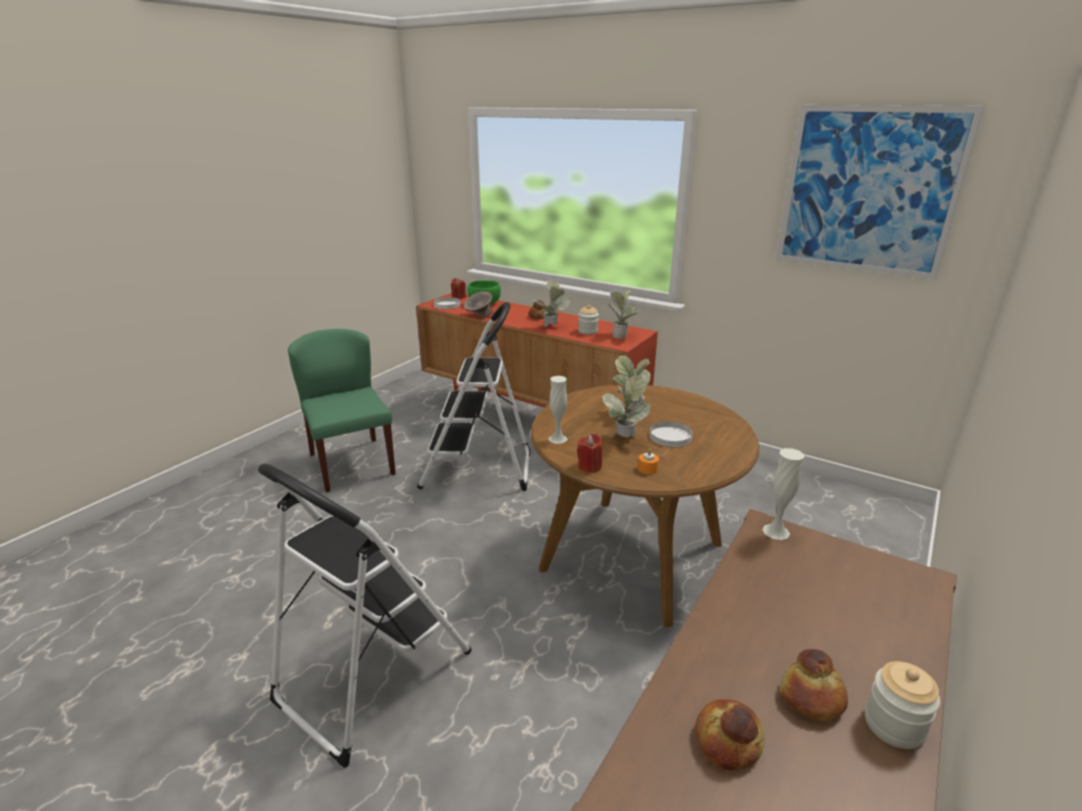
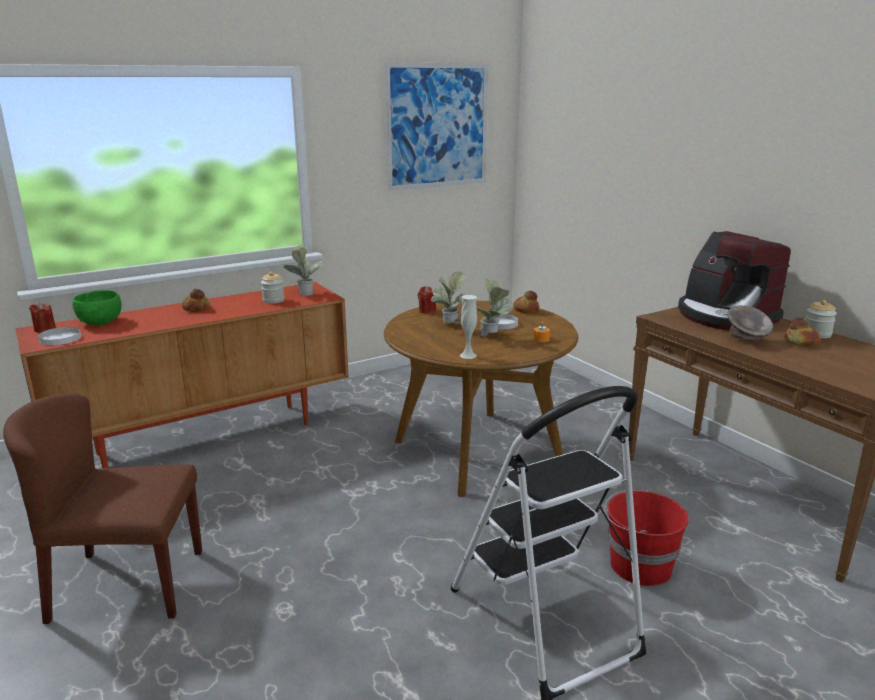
camera: 65 degrees left, 5 degrees down
(351, 463) = (127, 585): green chair -> brown chair
(479, 315) = (136, 330): grey bowl -> grey bowl (746, 340)
(480, 470) = (267, 491): step ladder -> none
(491, 738) = (639, 566): none -> red bucket
(552, 327) = (236, 309): potted plant -> none
(589, 466) = (523, 354): red candle -> red candle (427, 311)
(728, 741) = (830, 363): bread -> bread (526, 310)
(776, 531) = (664, 316): white vase -> none
(856, 592) = (724, 316): none -> coffee machine

